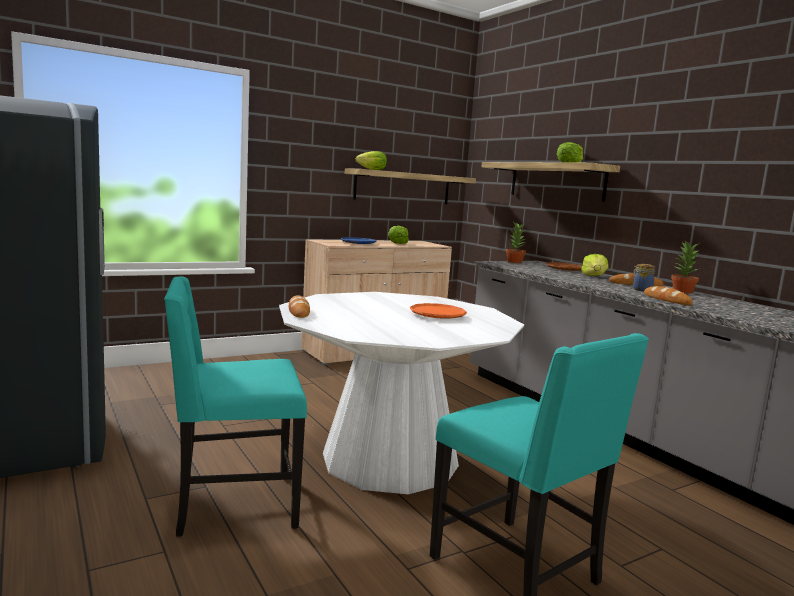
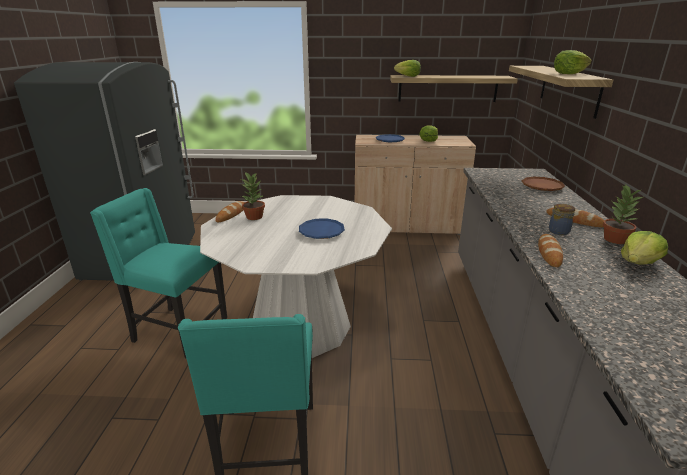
camera: 35 degrees right, 15 degrees up
(437, 315) = (321, 232): orange plate -> blue plate
(514, 262) = (506, 170): potted plant -> potted plant (254, 216)
(594, 276) = (552, 201): lettuce -> lettuce (638, 262)

